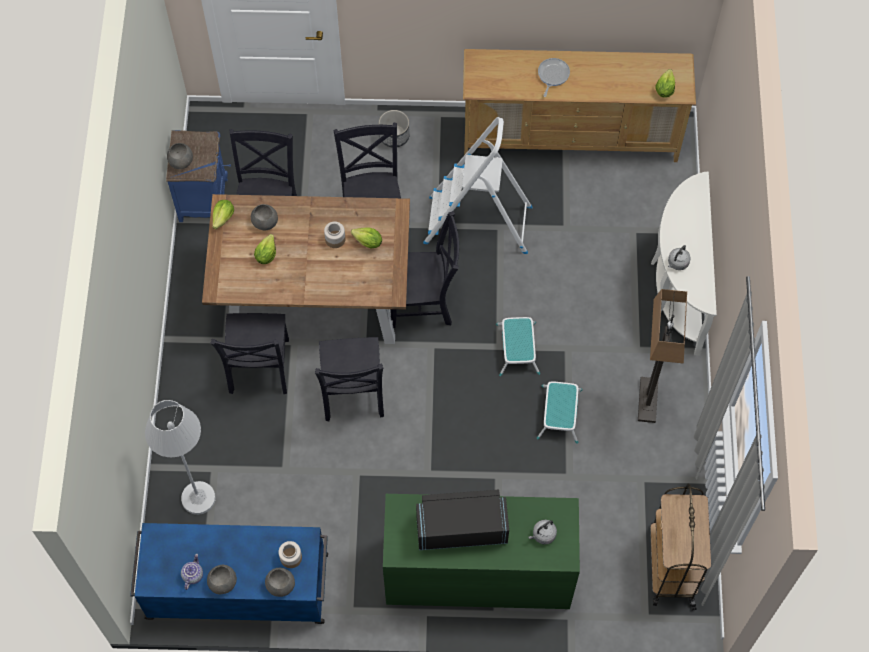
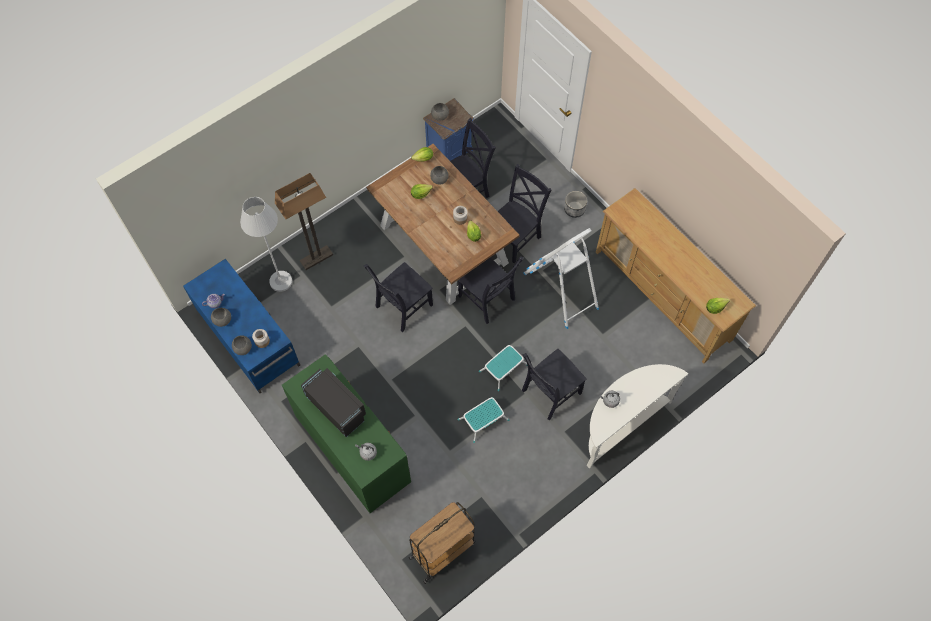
camera: 50 degrees right, 0 degrees up
(259, 369) = (377, 252): black chair -> black chair (549, 393)
(552, 75) = (663, 243): frying pan -> none
(648, 401) = (534, 461): floor lamp -> floor lamp (316, 258)

